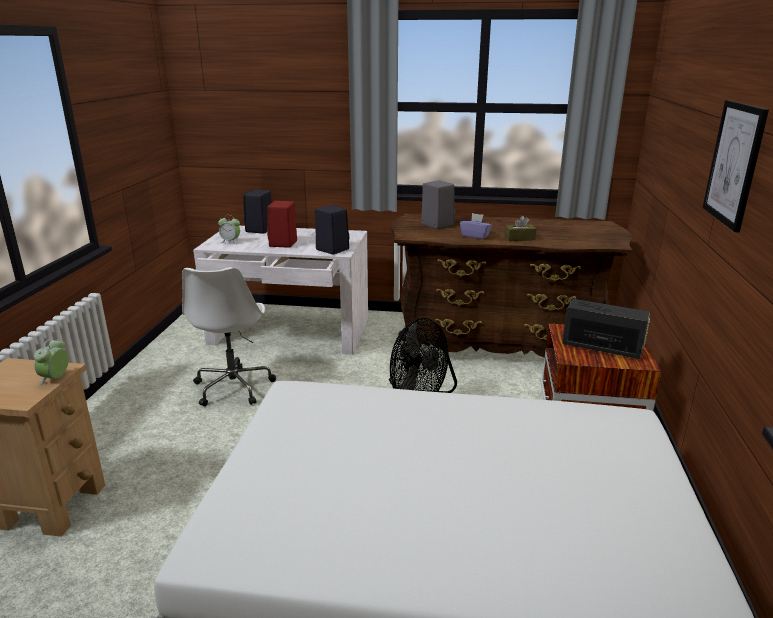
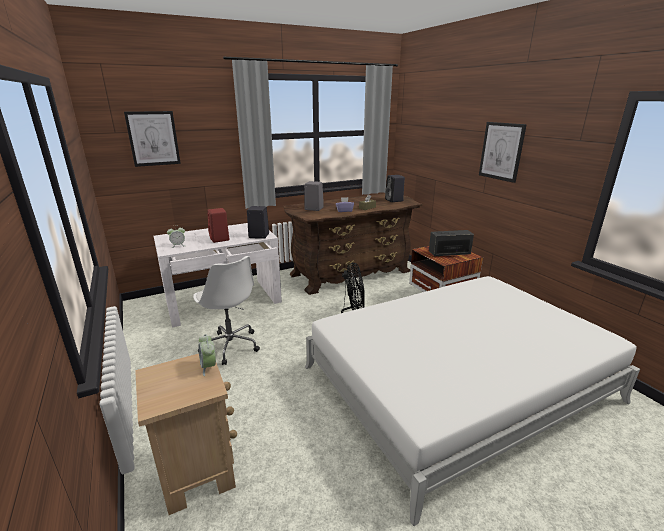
camera: 35 degrees left, 0 degrees up
(245, 100) = (153, 138): none -> picture
(259, 230) = (186, 234): black speaker -> black speaker (394, 200)

